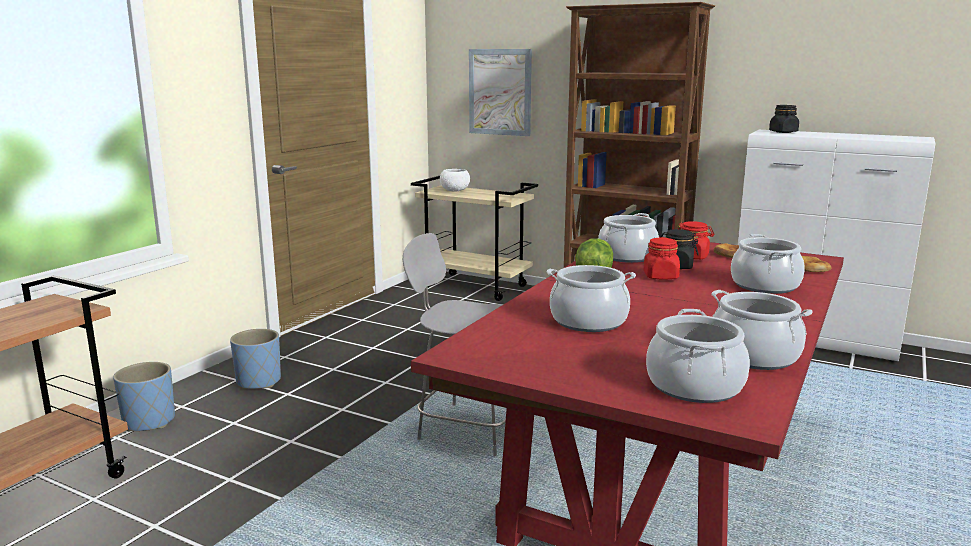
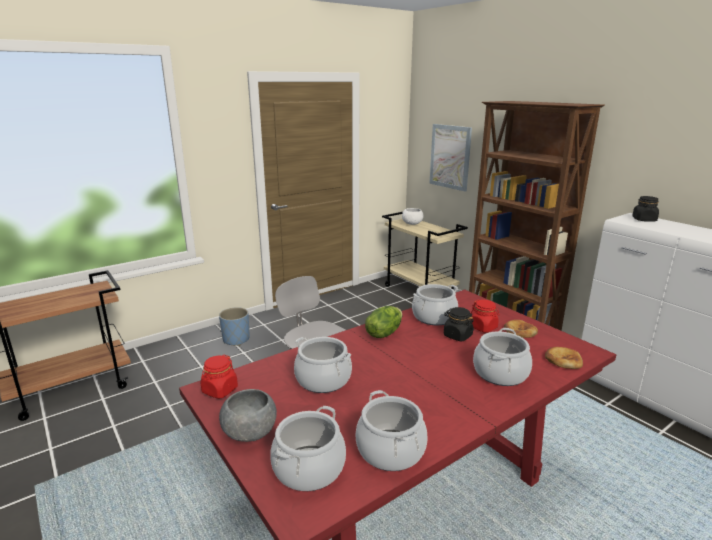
camera: 25 degrees right, 5 degrees up
(149, 421) = (164, 354): blue planter -> none
(578, 376) = (250, 432): none -> grey bowl
(661, 276) = (431, 344): red jar -> red jar (220, 390)

